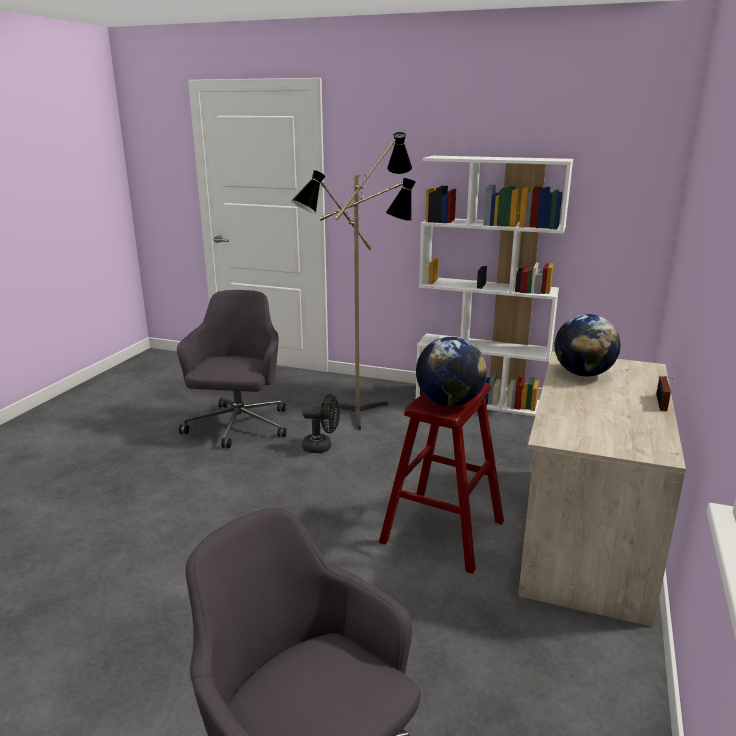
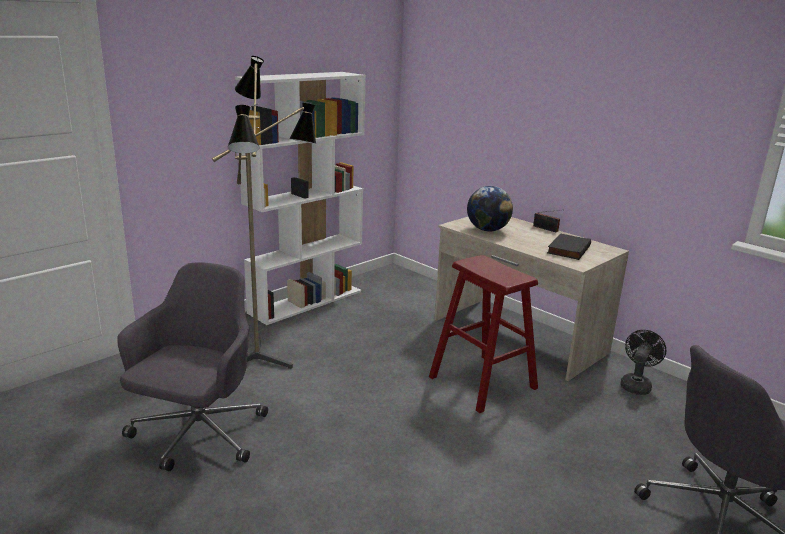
camera: 65 degrees left, 0 degrees up
(238, 427) = (198, 435): grey office chair -> grey office chair turned 75 degrees clockwise
(322, 447) = (303, 396): black fan -> black fan (636, 384)
(449, 403) = (509, 273): globe -> none
(601, 425) = (567, 249): none -> black book

